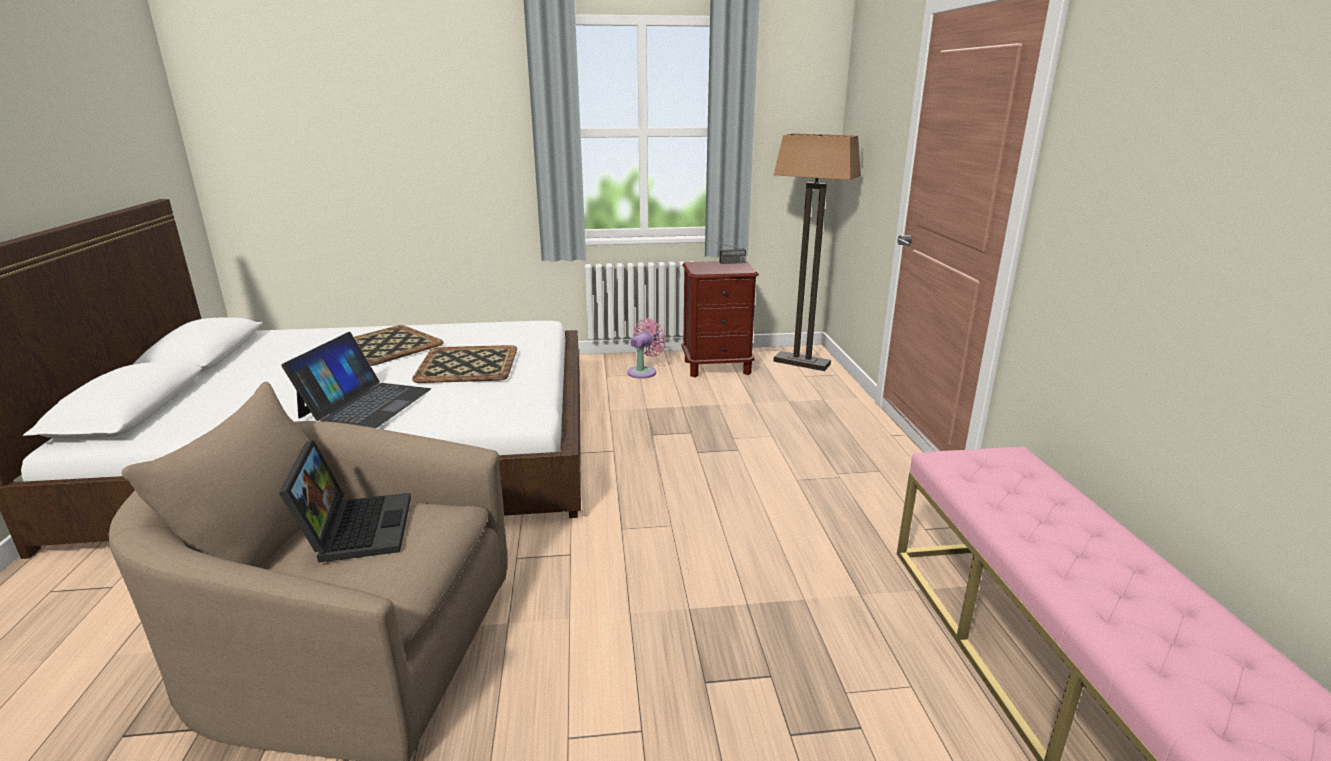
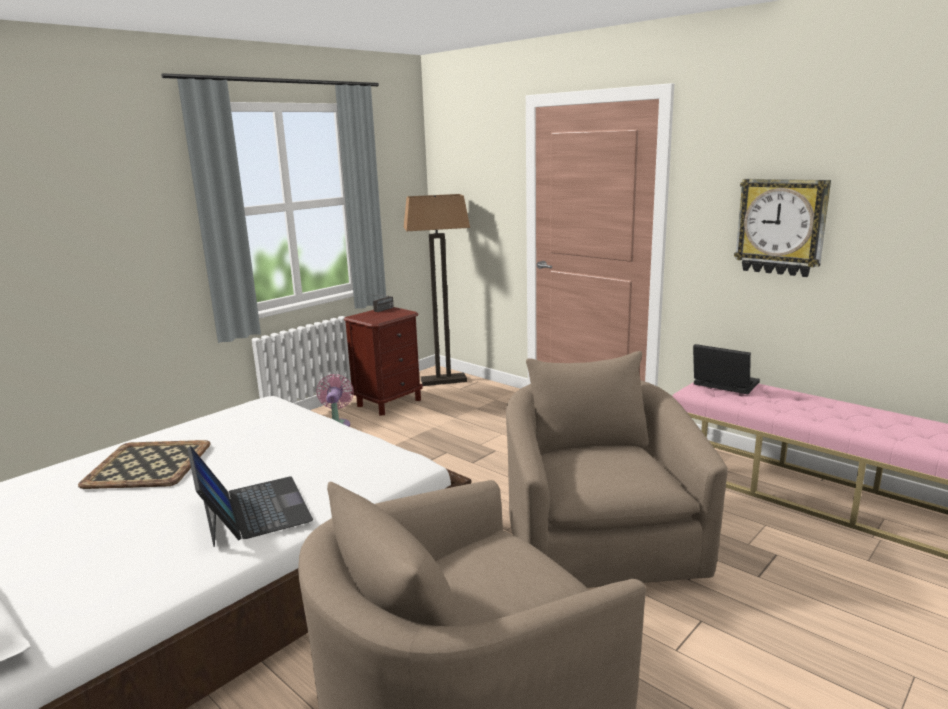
camera: 40 degrees left, 5 degrees down
(355, 528) = (470, 577): laptop -> laptop (722, 385)
(466, 365) = (278, 450): tray -> none
(687, 584) = (598, 538): none -> beige armchair
(1163, 226) = (781, 227): none -> wall clock

